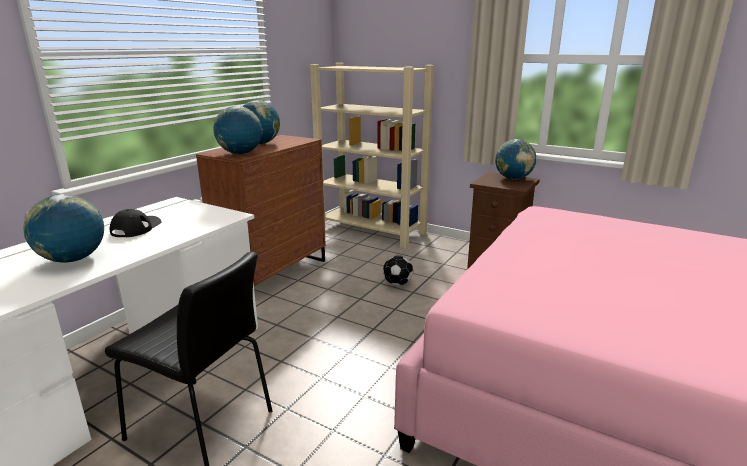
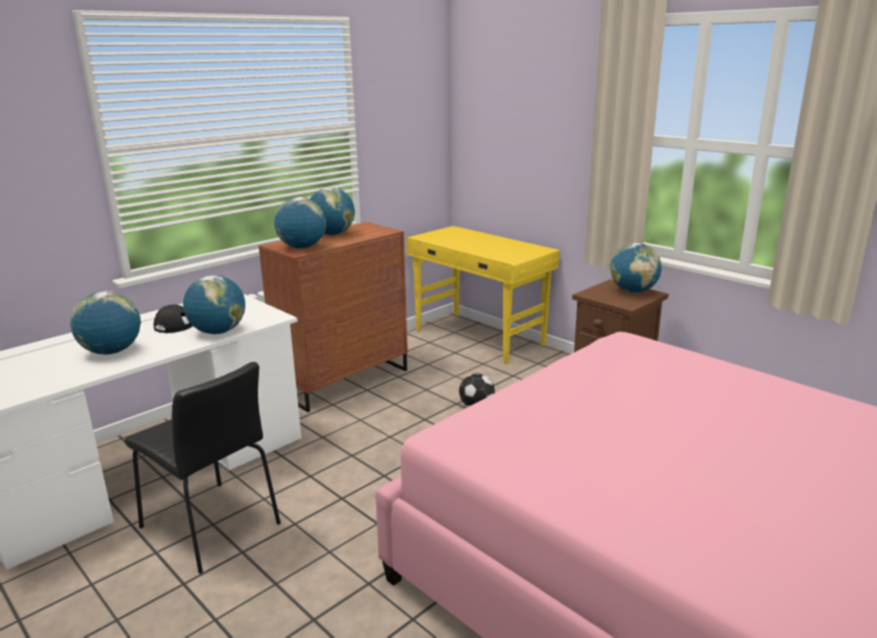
camera: 15 degrees right, 0 degrees up
(182, 232) = (218, 332): none -> globe
(371, 230) = (480, 337): beige bookcase -> yellow console table

